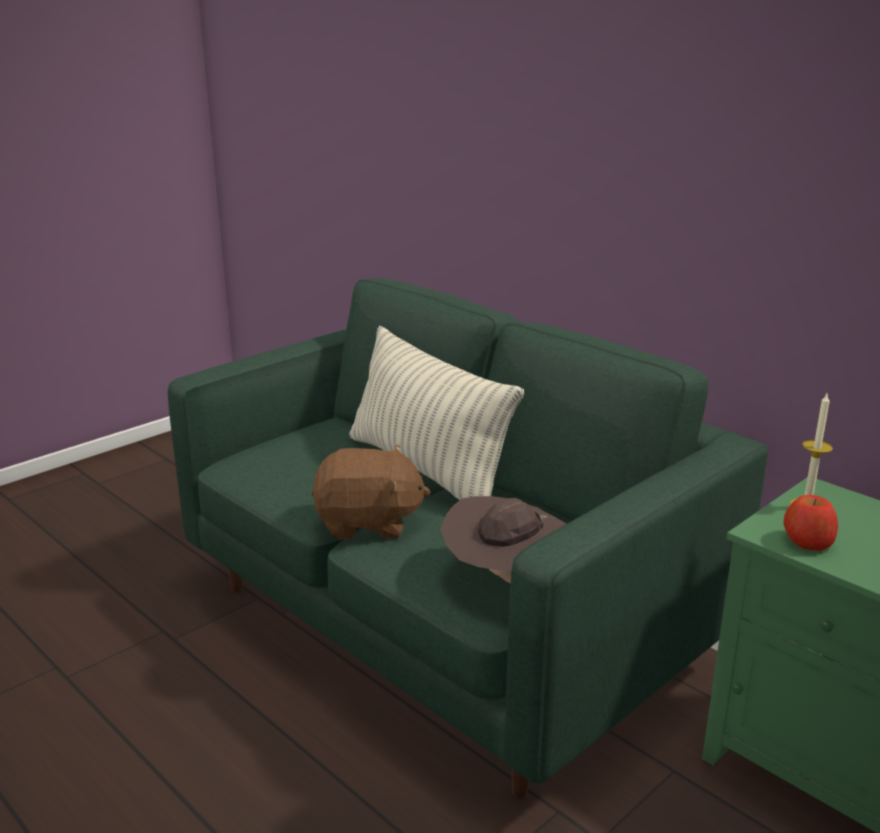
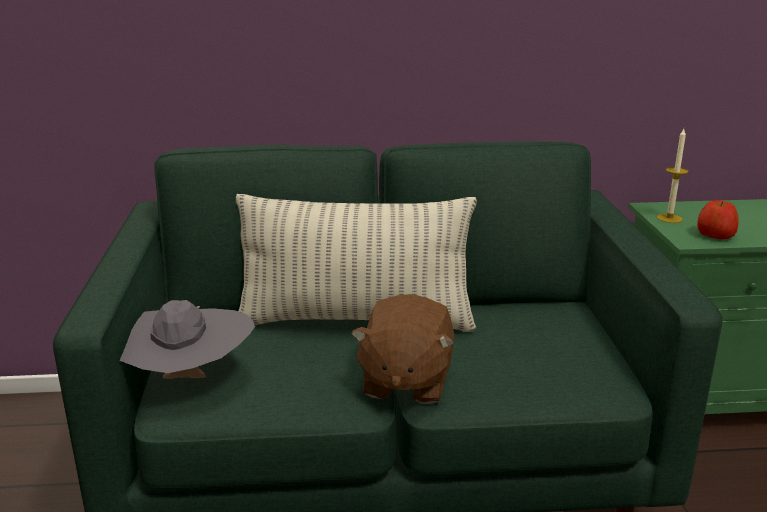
camera: 50 degrees left, 0 degrees up
(263, 454) = (186, 381): none -> grey hat
(368, 523) = (405, 381): brown plush toy -> brown plush toy turned 150 degrees clockwise
(508, 581) = (576, 361): brown hat -> none

